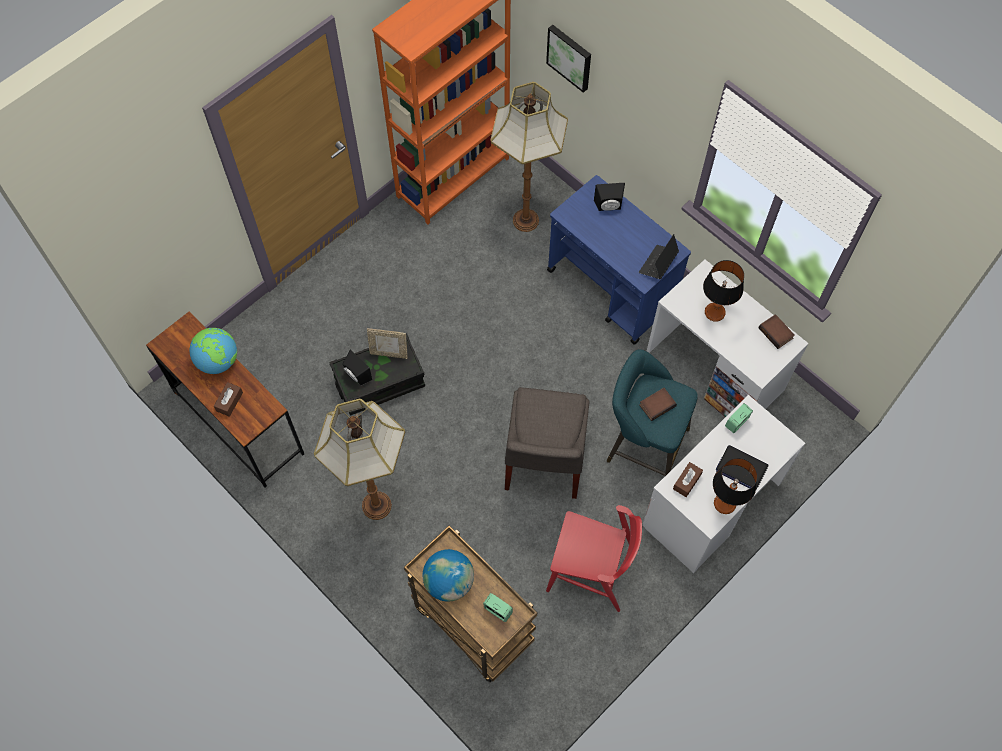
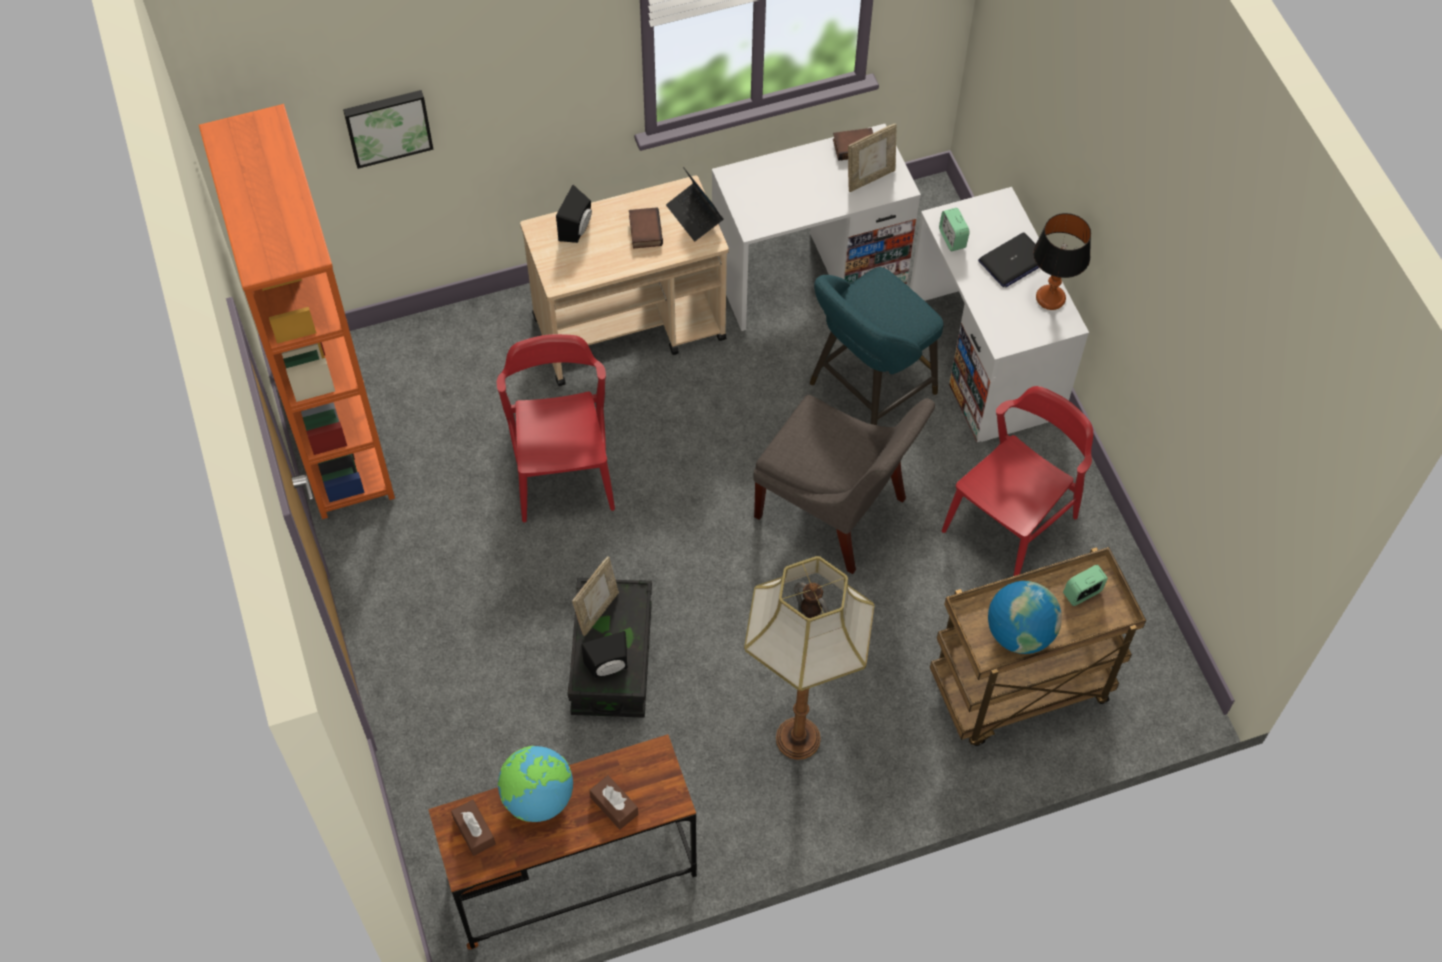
camera: 65 degrees left, 5 degrees down
(491, 299) = (563, 471): none -> red chair
(526, 221) = (466, 378): floor lamp -> none
(612, 289) = (630, 328): blue cart -> beige cart
(657, 404) = (879, 311): book -> book (644, 230)
(687, 481) = (1004, 322): brown tissue box -> brown tissue box (474, 831)
(714, 312) = (792, 192): table lamp -> none
(756, 352) = (870, 178): none -> picture frame

